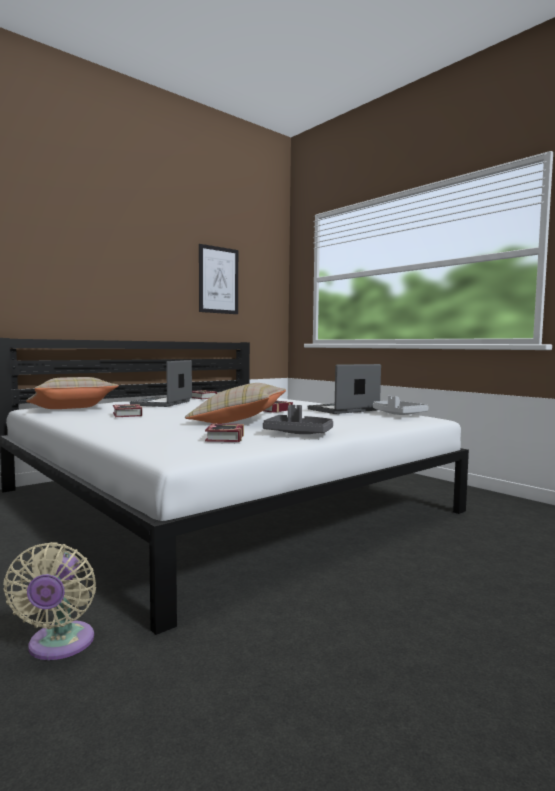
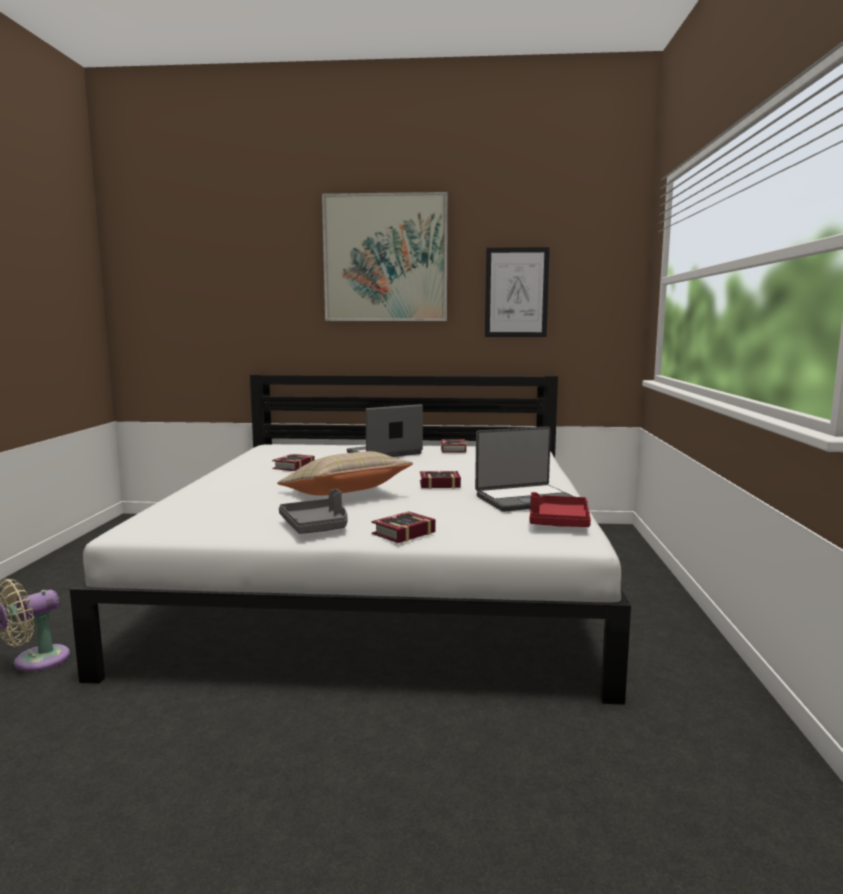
camera: 45 degrees right, 5 degrees up
(72, 409) = (287, 451): beige pillow -> none
(124, 239) = (385, 258): none -> picture
(223, 438) = (237, 517): book -> book (400, 533)
(344, 410) = (525, 499): laptop -> laptop turned 150 degrees clockwise
(397, 414) = (559, 522): grey tray -> red tray

